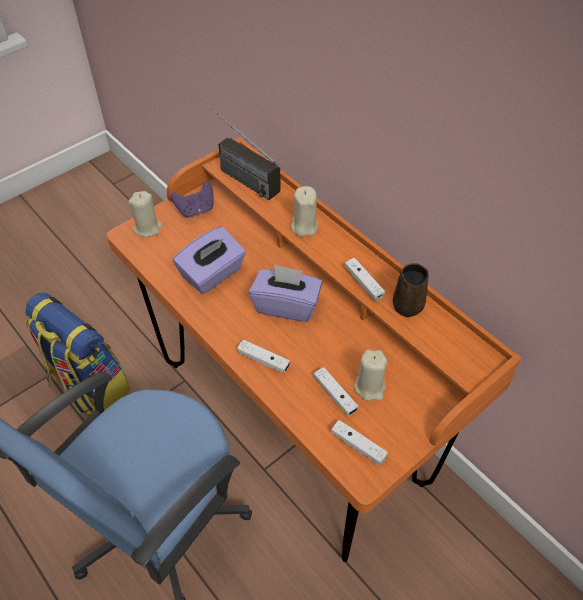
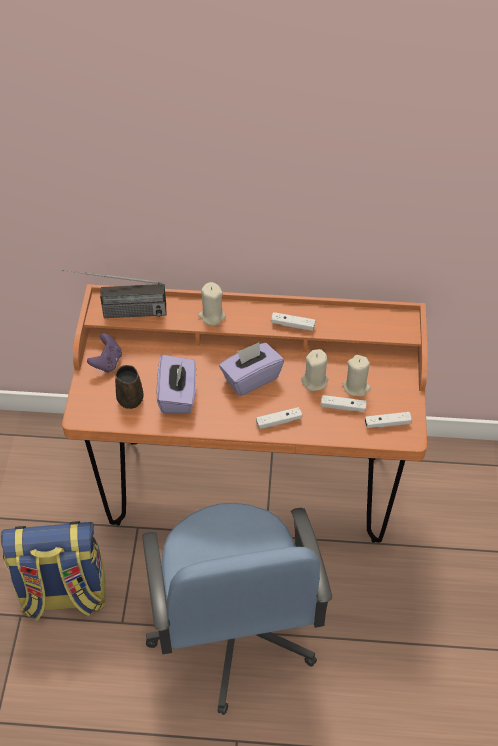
camera: 45 degrees left, 0 degrees up
(148, 228) = (89, 400): beige candle -> beige candle (315, 381)
(408, 304) = (333, 318): brown mug -> brown mug (130, 398)

